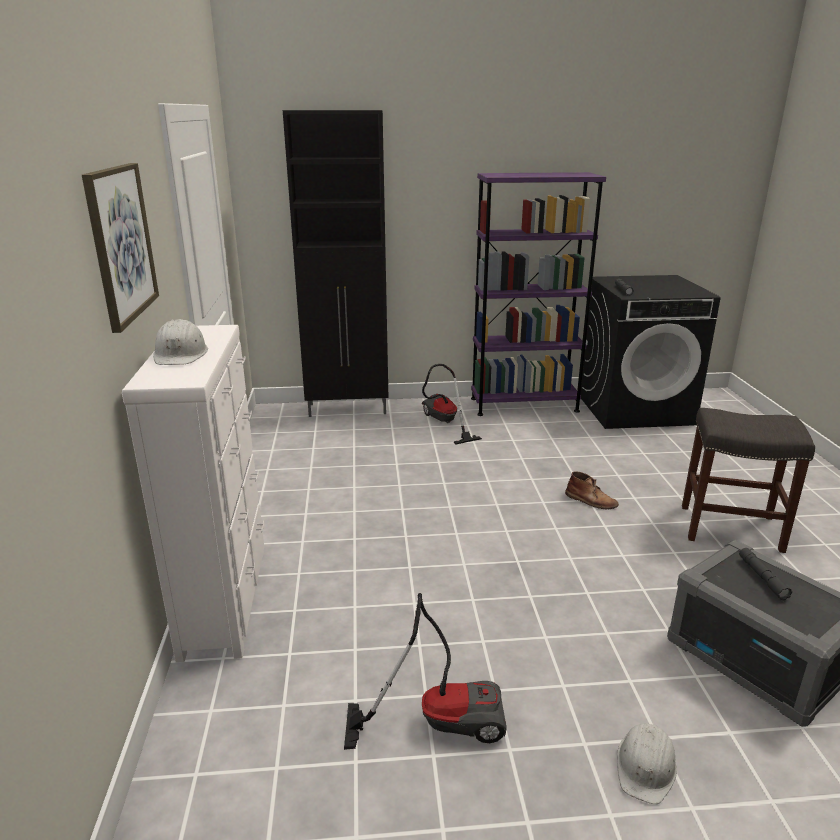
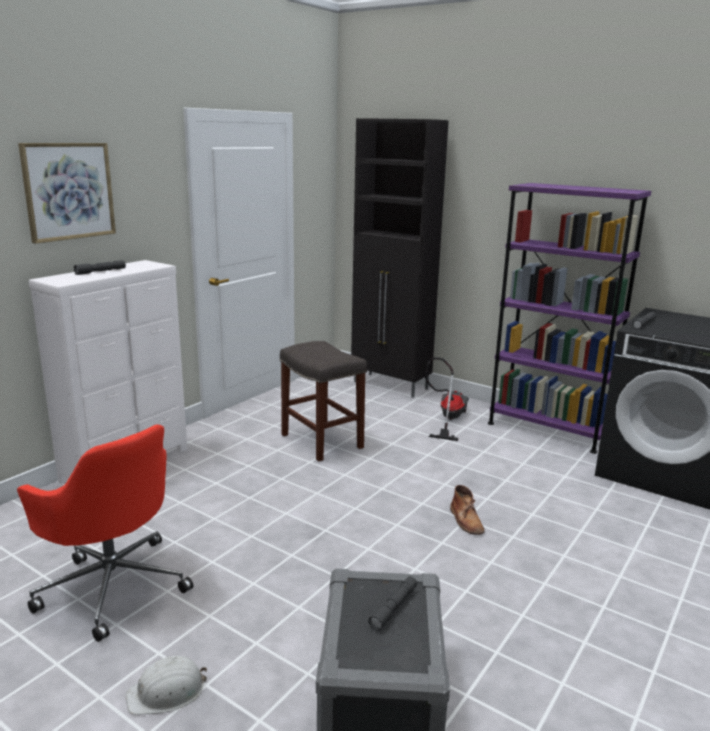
camera: 40 degrees right, 5 degrees down
(181, 354) = (100, 272): white hard hat -> grey flashlight
(439, 719) = (113, 584): vacuum cleaner -> red office chair
(732, 528) = (567, 604): grey stool -> grey stool (323, 441)

